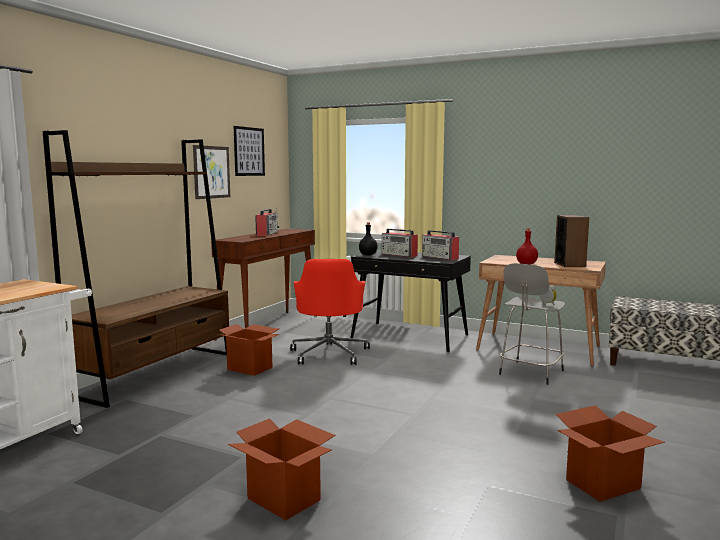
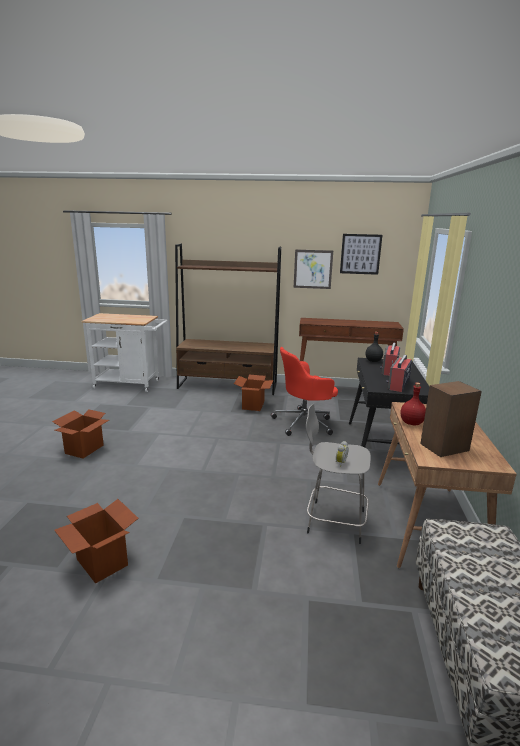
camera: 70 degrees right, 10 degrees up
(267, 234) = (352, 322): radio -> none

